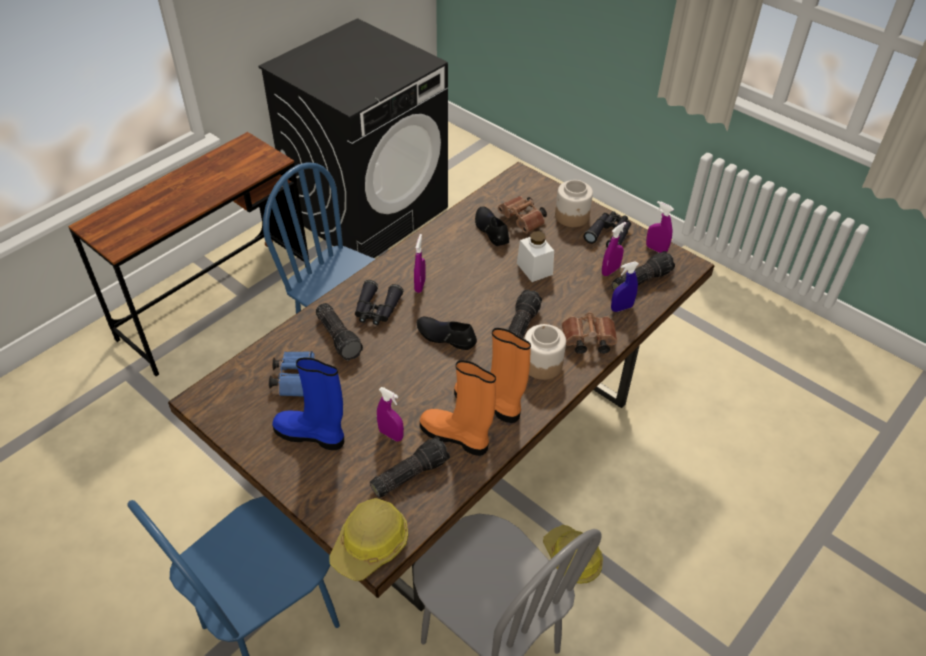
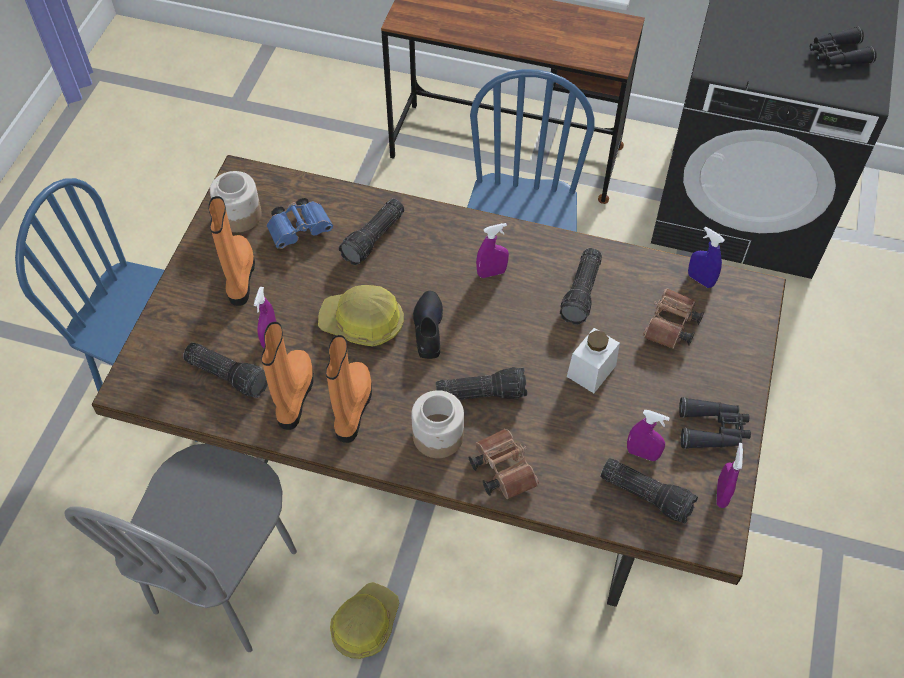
camera: 65 degrees right, 10 degrees up
(312, 435) = (239, 276): blue boot -> orange boot
(371, 545) = (135, 379): hard hat -> hard hat (363, 323)
(376, 310) = (431, 251): black binoculars -> black binoculars (837, 55)
(469, 248) = (582, 293): none -> flashlight
(491, 230) = (630, 301): black shoe -> none
(572, 216) = (718, 376): jar -> jar (239, 216)
(621, 308) = (581, 488): blue spray bottle -> blue spray bottle (700, 280)

